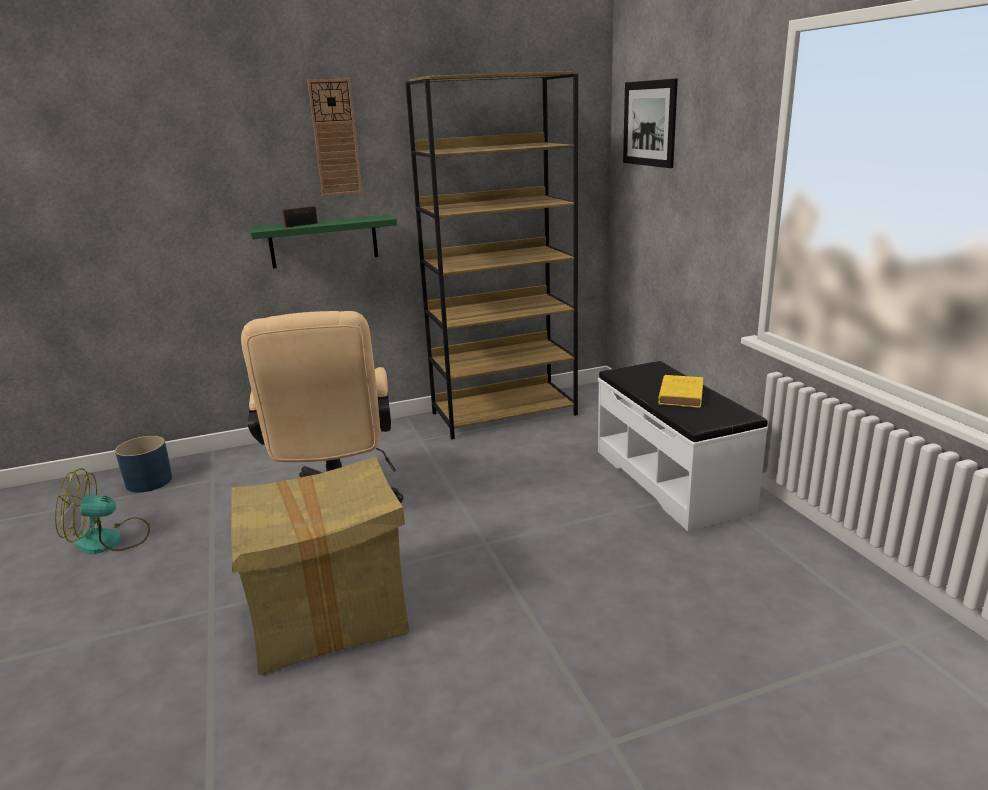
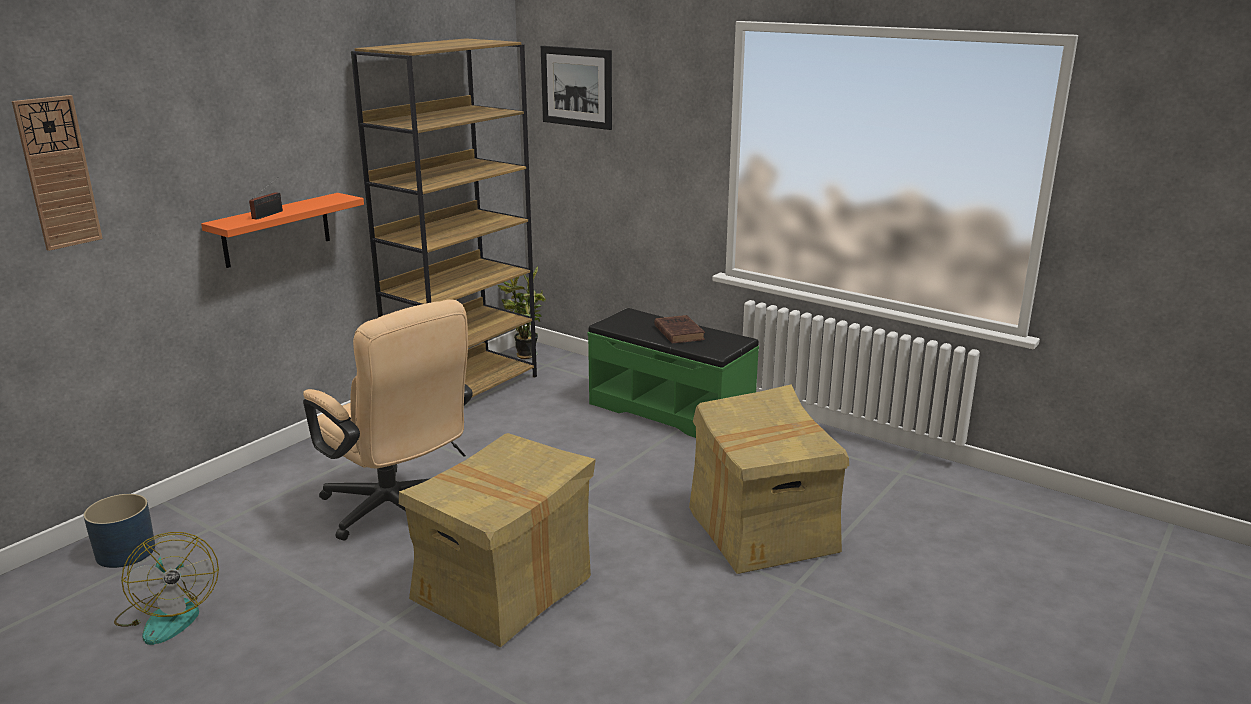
camera: 35 degrees left, 0 degrees up
(110, 540) = (169, 615): fan -> fan turned 75 degrees counterclockwise
(323, 241) = (276, 230): green shelf -> orange shelf
(335, 138) = (285, 114): wall clock -> wall clock (58, 173)
(586, 394) = (524, 355): none -> potted plant
(639, 650) = (761, 530): none -> cardboard box
(672, 479) = (671, 411): white bench -> green bench
(681, 394) = (678, 332): yellow book -> brown book

